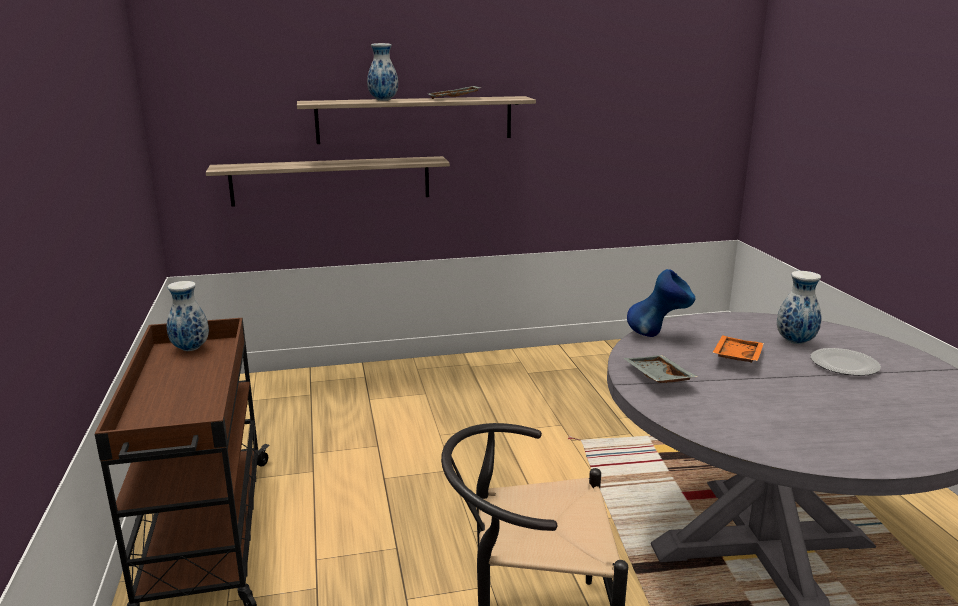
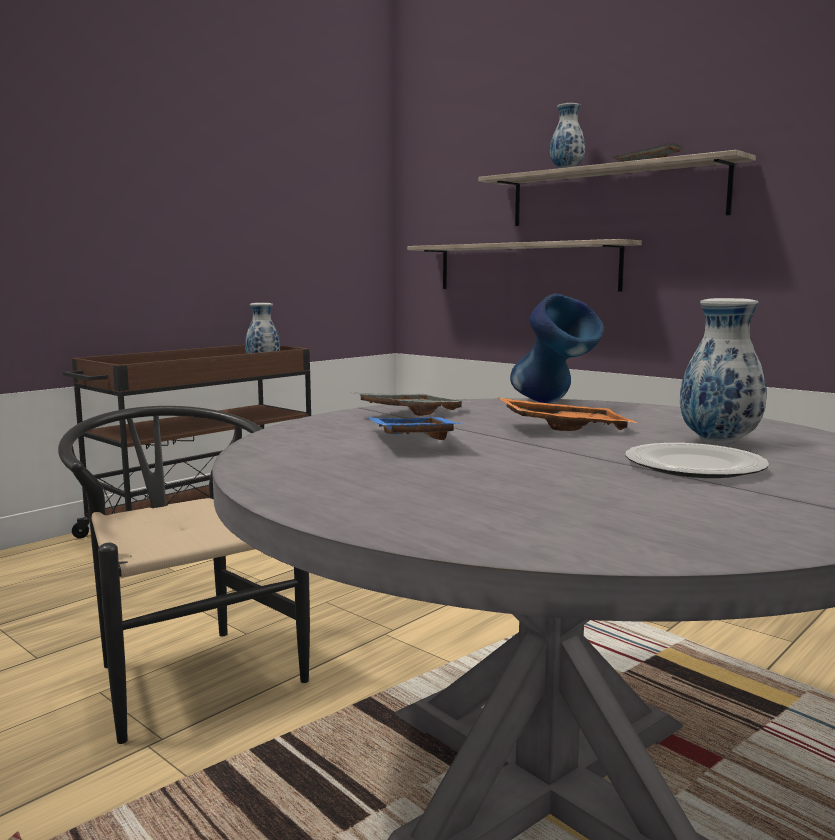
camera: 55 degrees right, 10 degrees down
(745, 401) = (410, 441): none -> blue tray

